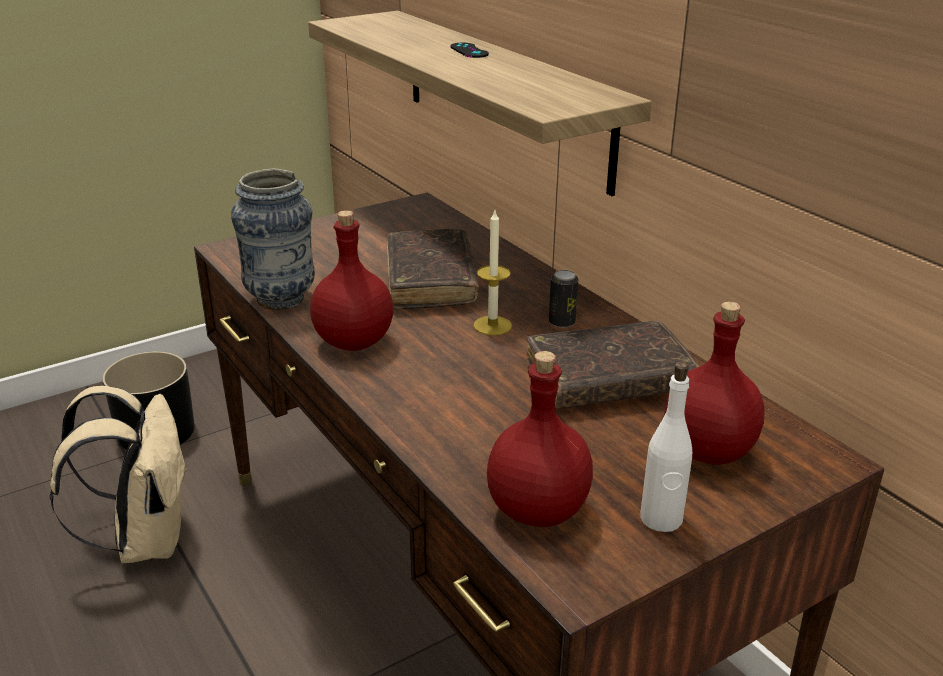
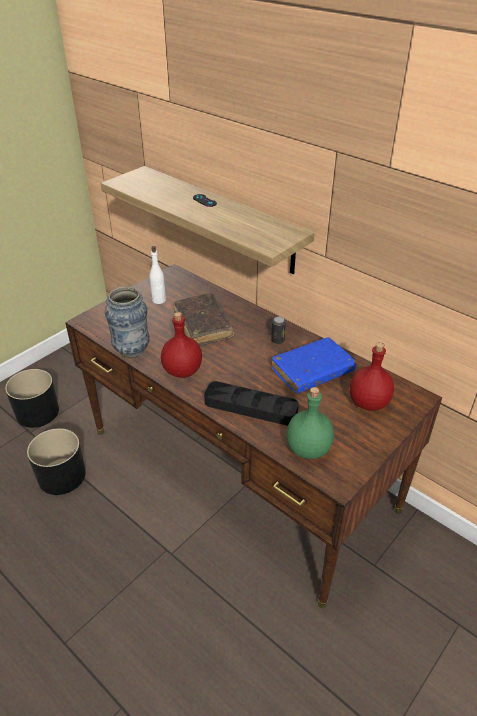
camera: 15 degrees left, 10 degrees up
(145, 539) = (61, 476): beige backpack -> black planter
(453, 418) = (250, 407): none -> black tray
(492, 325) = (245, 348): candle -> none
(536, 509) = (307, 449): red bottle -> green bottle
(608, 380) = (312, 371): brown book -> blue book
(661, 519) = (361, 442): white bottle -> white bottle (159, 300)

